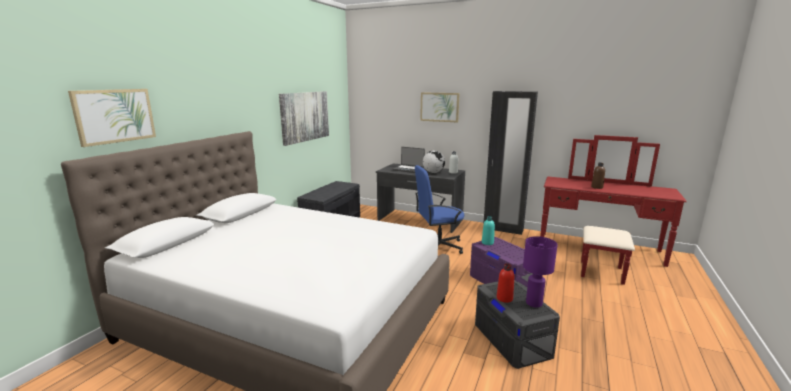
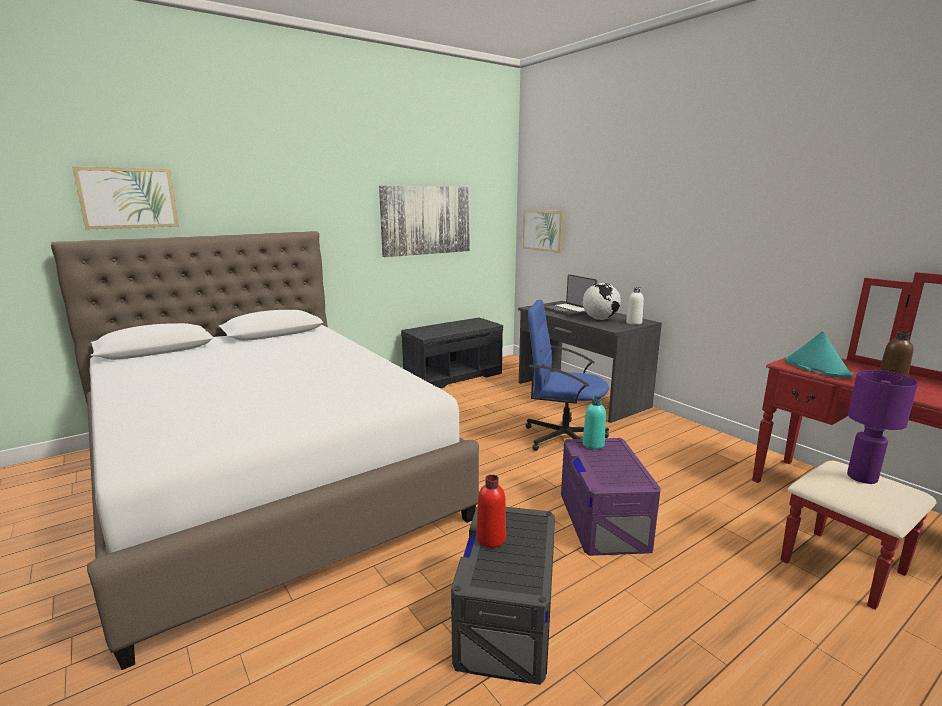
camera: 30 degrees right, 0 degrees up
(439, 107) = (631, 212): picture -> picture (543, 230)
(503, 229) = (710, 436): black wardrobe -> none
(533, 303) = (529, 564): purple table lamp -> purple table lamp (862, 477)
(564, 184) = (816, 368): none -> turquoise hat

